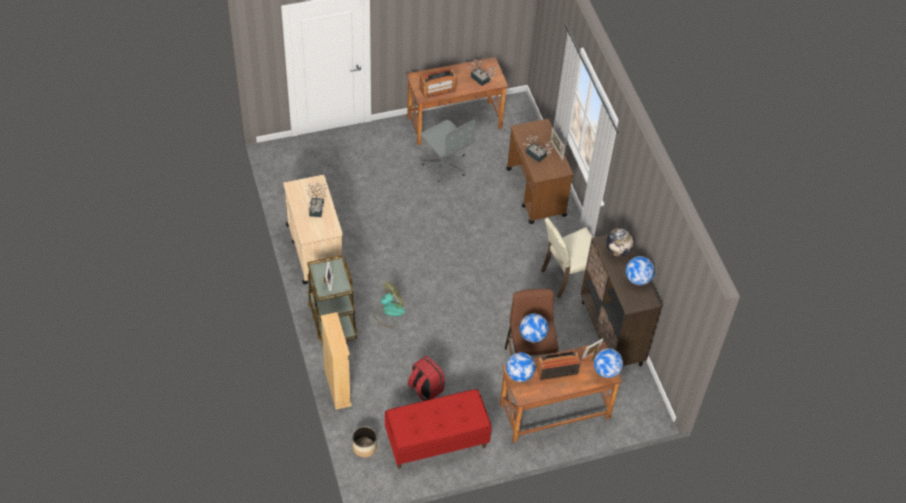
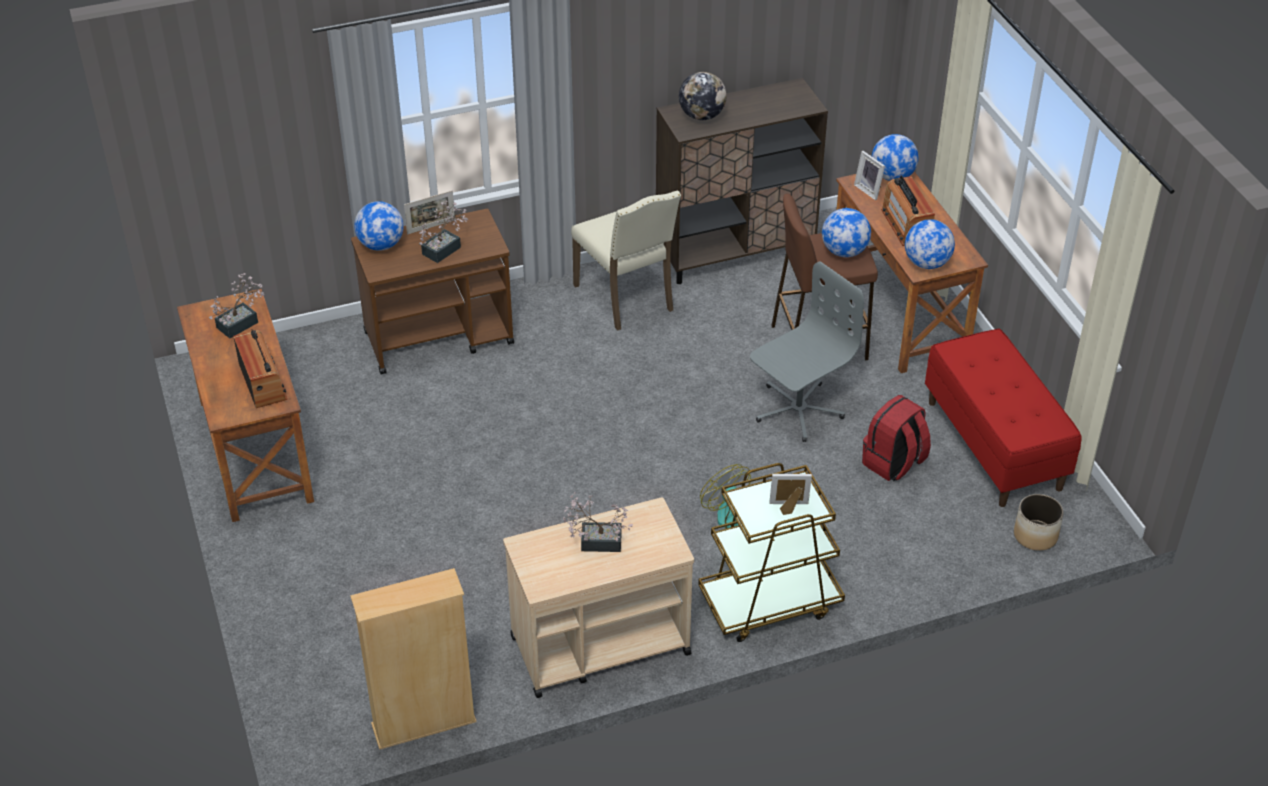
camera: 90 degrees left, 10 degrees down
(337, 387) = (921, 582): beige bookcase -> beige bookcase (424, 723)
(445, 164) = (368, 459): grey office chair -> grey office chair (797, 410)
(637, 279) = (756, 98): globe -> globe (381, 245)

